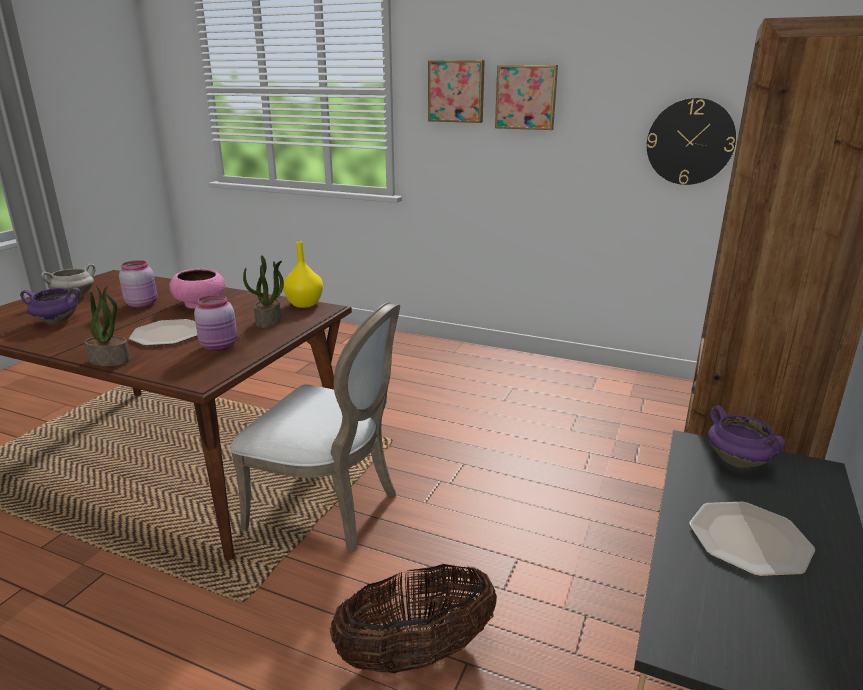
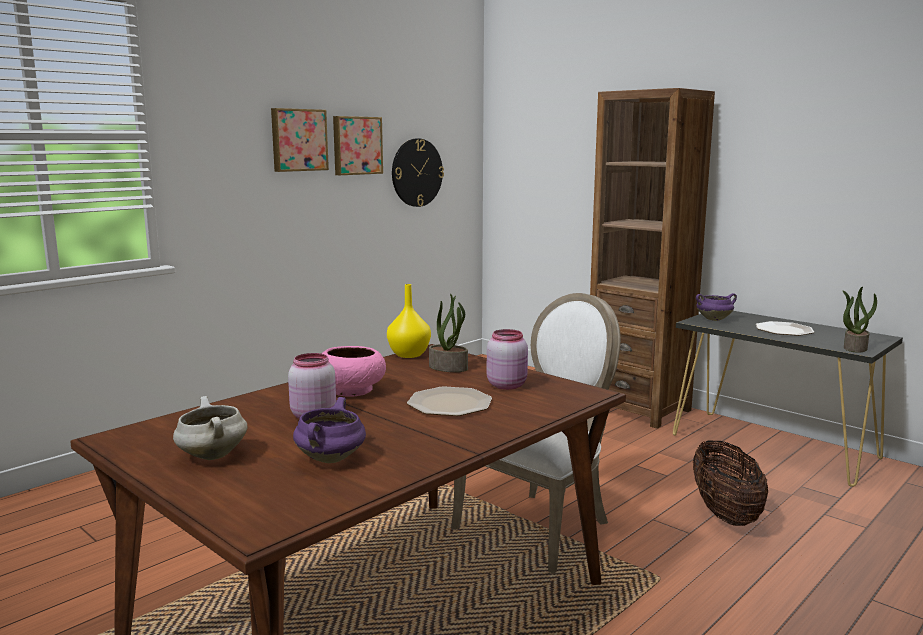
camera: 70 degrees left, 10 degrees down
(110, 360) = (512, 425): potted plant -> potted plant (854, 348)
(456, 91) = (229, 134): picture -> picture (356, 145)

